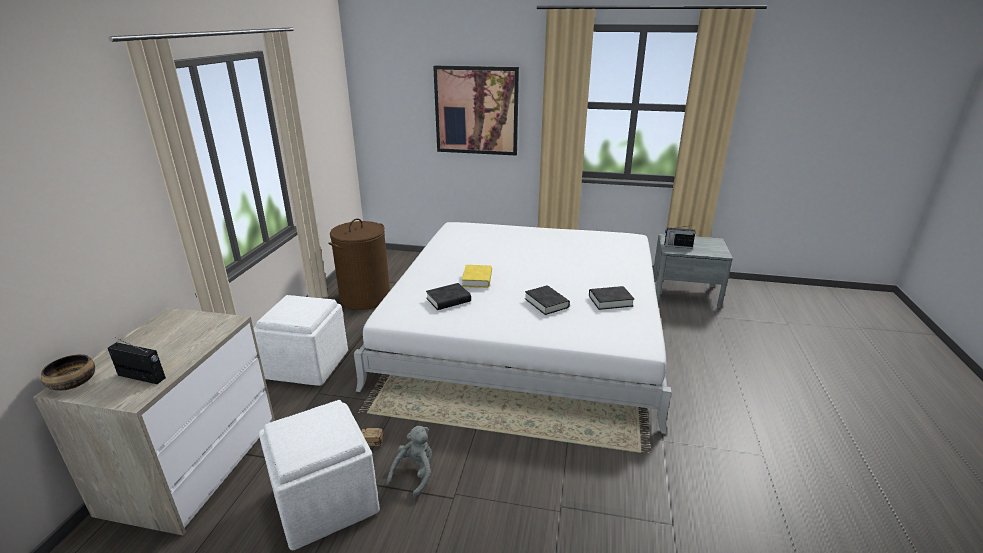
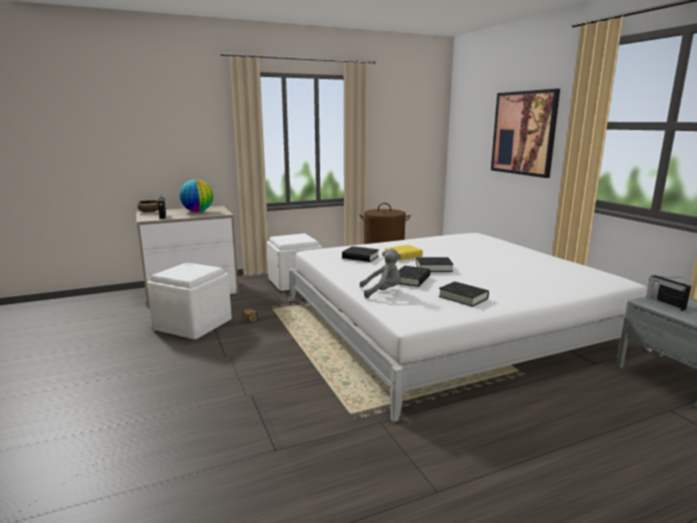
camera: 55 degrees right, 10 degrees down
(169, 337) = (198, 211): none -> globe
(415, 474) = (235, 339): grey plush toy -> grey plush toy (382, 292)
(529, 281) = (433, 268): none -> black book

